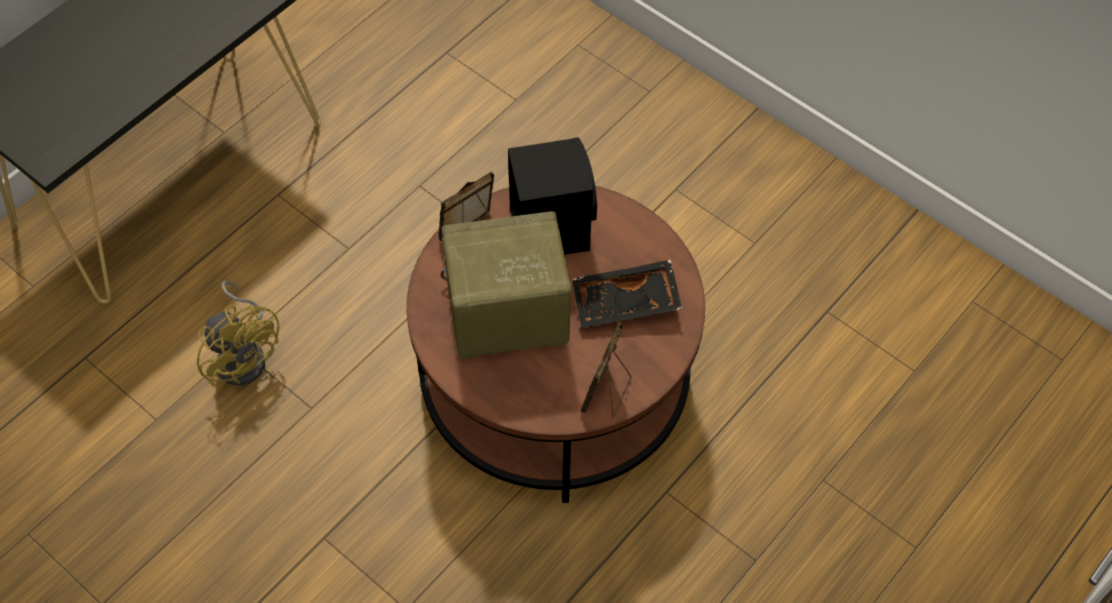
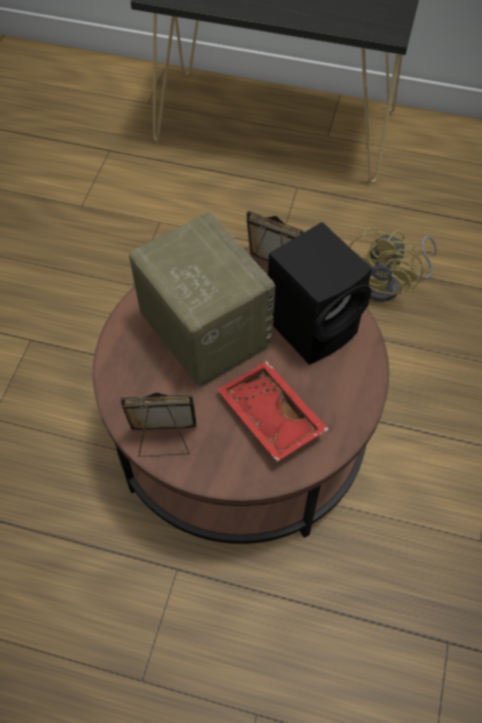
camera: 65 degrees right, 0 degrees up
(244, 355) = (155, 228): yellow fan -> yellow fan (389, 284)
(626, 303) = (269, 417): black tray -> red tray

